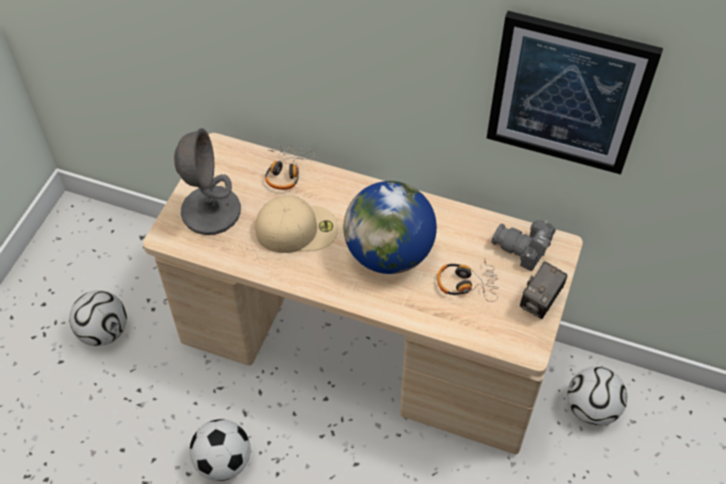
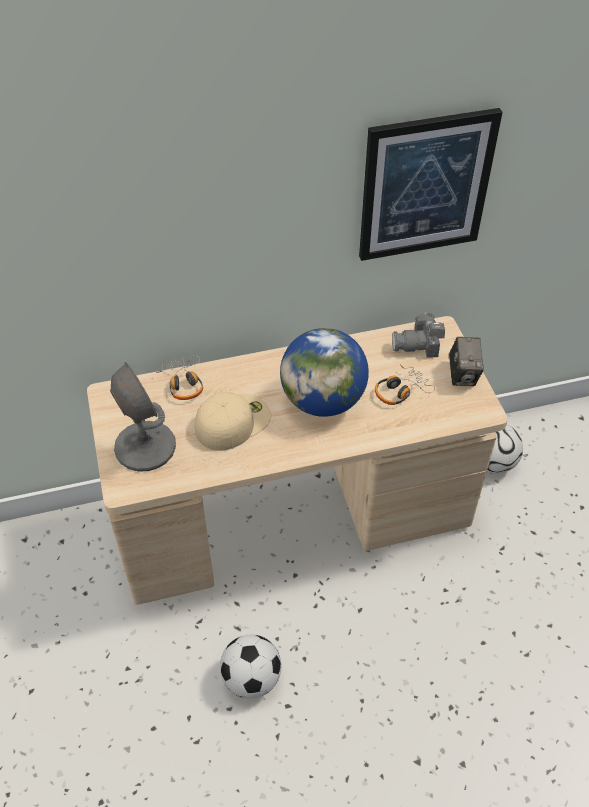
camera: 35 degrees left, 5 degrees down
(104, 331) = (53, 639): football -> none

